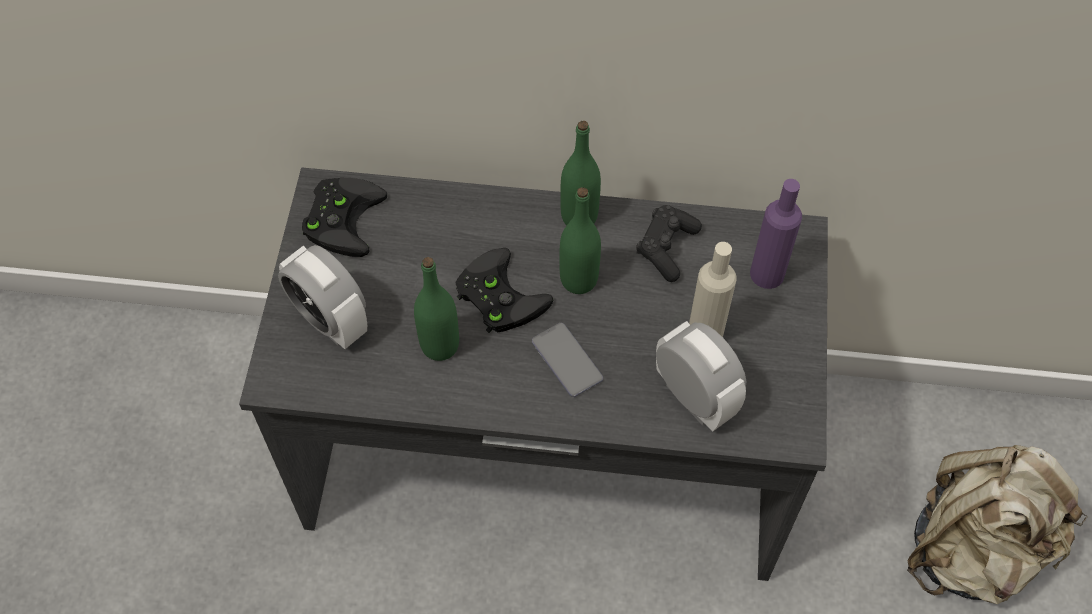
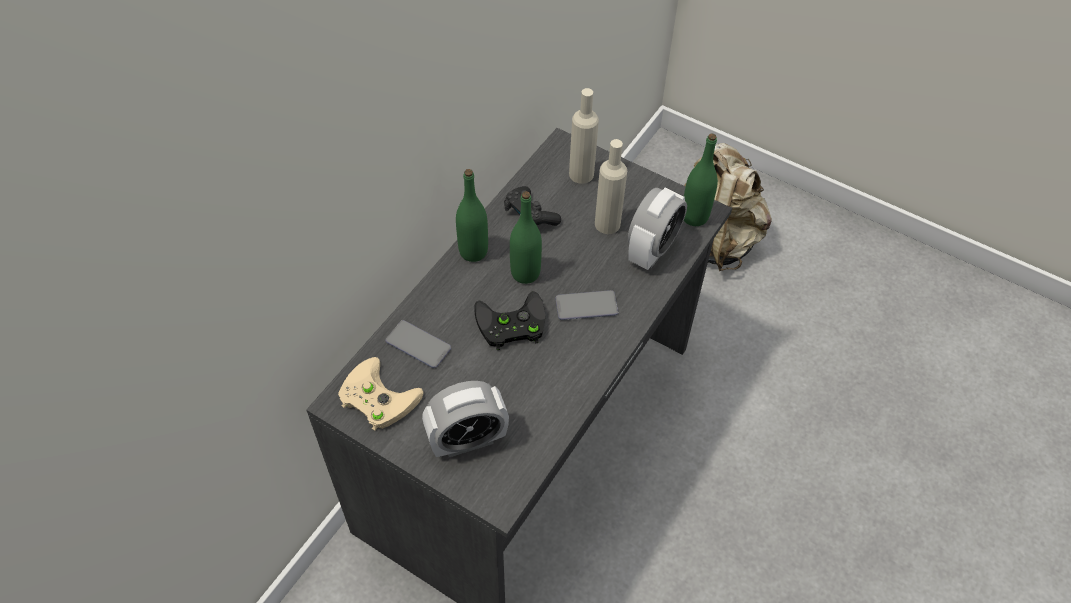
camera: 65 degrees left, 5 degrees down
(341, 217) = (375, 398): black game controller -> beige game controller
(425, 223) = (418, 345): none -> phone
(440, 345) = (531, 376): green bottle -> green bottle (694, 216)
(694, 398) = (652, 250): alarm clock -> alarm clock turned 135 degrees clockwise
(767, 274) = (581, 174): purple bottle -> beige bottle

